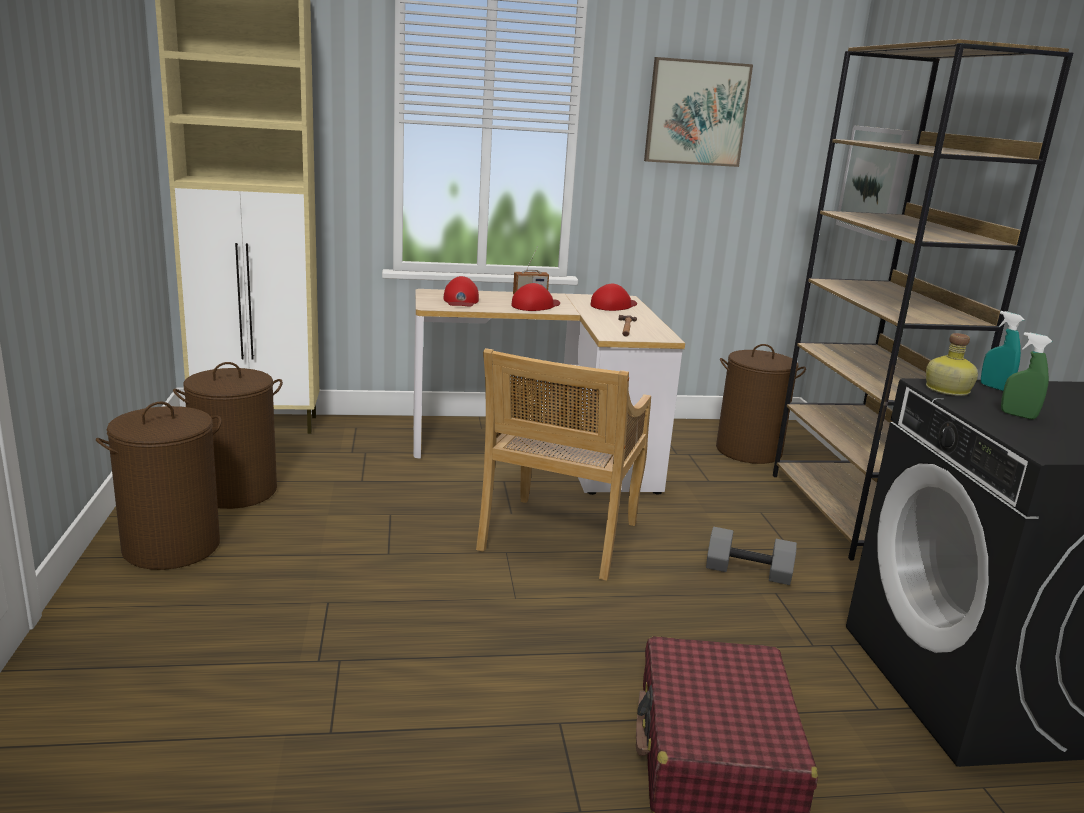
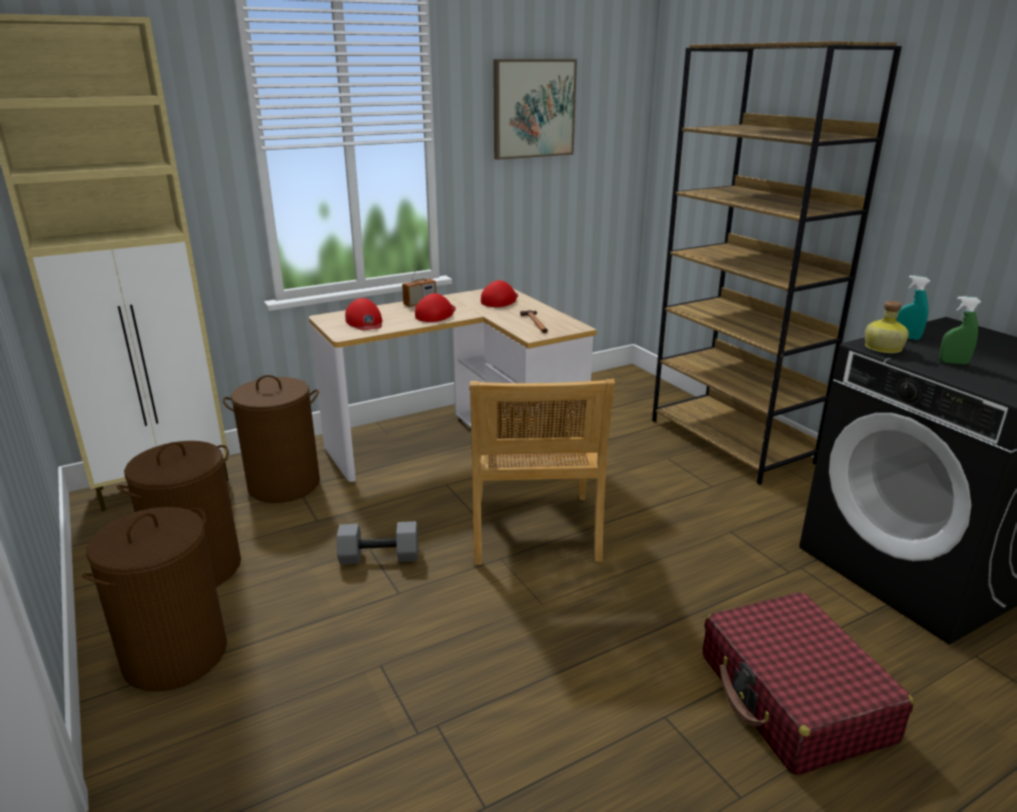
camera: 20 degrees left, 5 degrees up
(749, 451) = (619, 401): brown laundry basket -> brown laundry basket (284, 484)
(749, 571) = (698, 517): grey dumbbell -> grey dumbbell (380, 556)
(875, 181) = (691, 156): picture -> none

